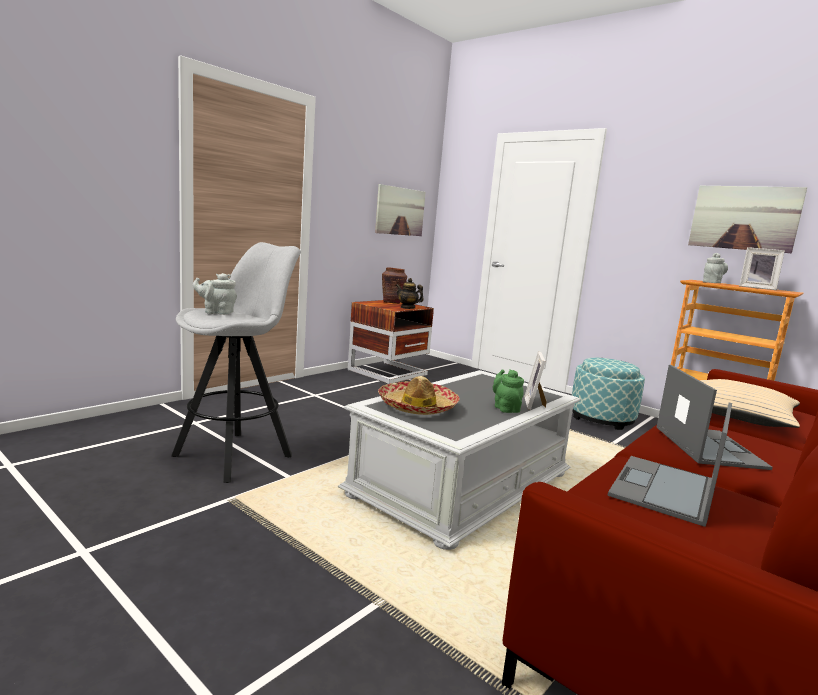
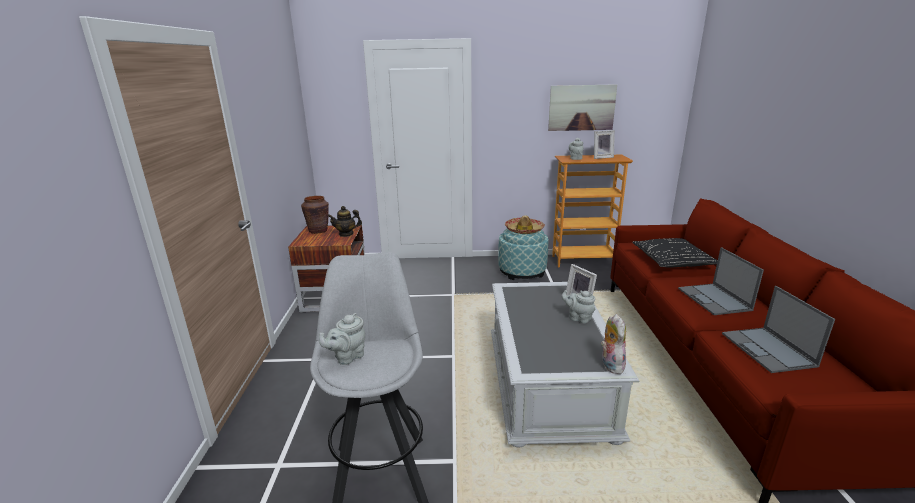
camera: 40 degrees left, 10 degrees up
(400, 211) = (289, 134): picture -> none
(417, 407) = (546, 351): hat -> hat (524, 230)
(455, 434) = (610, 365): none -> plush toy
(505, 408) = (578, 318): green teapot -> grey teapot
(707, 446) = (714, 299): laptop -> laptop turned 150 degrees counterclockwise
(739, 415) = (672, 260): beige pillow -> black pillow

